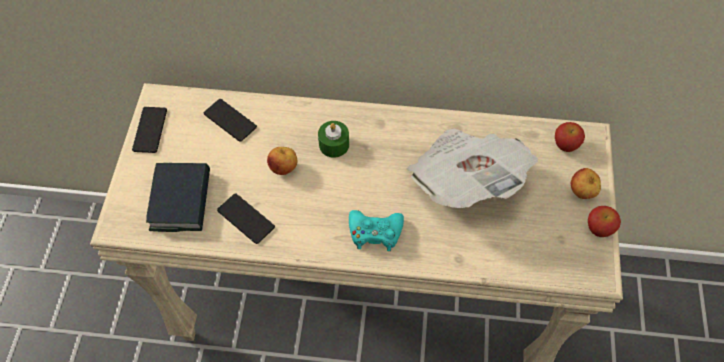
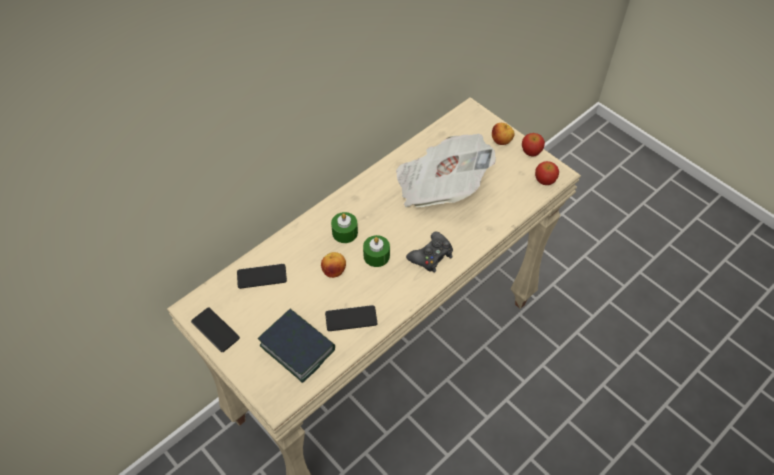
camera: 50 degrees left, 5 degrees down
(332, 188) = (376, 256): none -> green candle
(375, 232) = (431, 256): turquoise game controller -> black game controller
(565, 145) = (464, 125): apple -> apple (545, 181)

